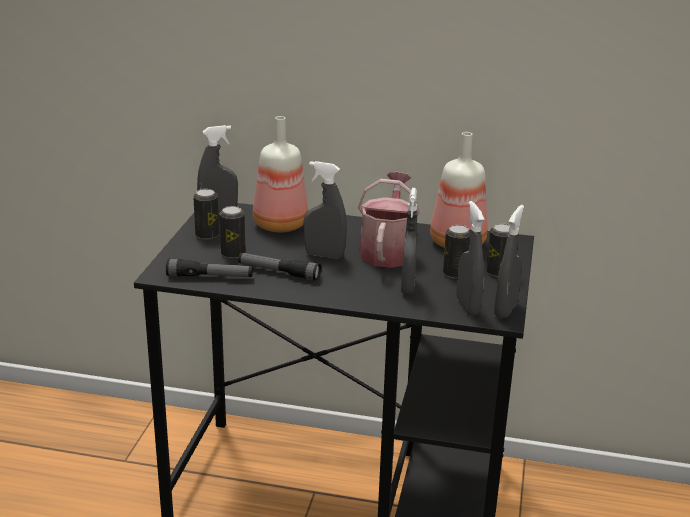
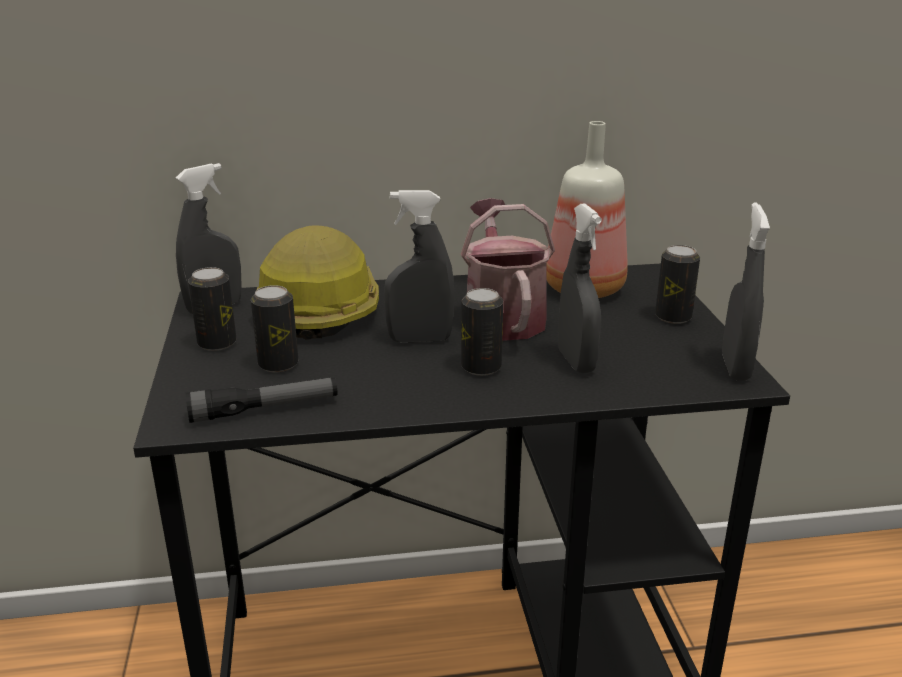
camera: 20 degrees left, 0 degrees up
(278, 225) = (319, 309): bottle -> hard hat
(278, 272) = (371, 379): flashlight -> none
(455, 273) = (621, 330): can -> can (481, 367)
(467, 306) = (682, 373): grey spray bottle -> none

